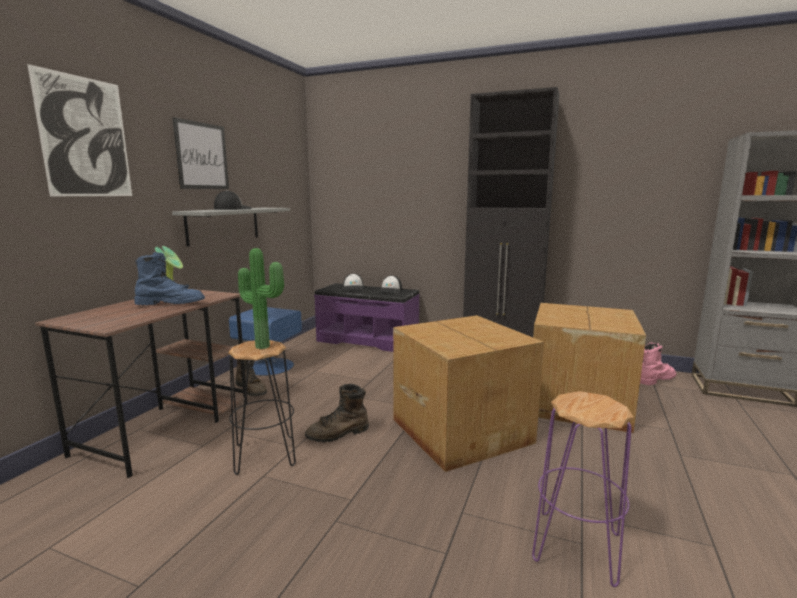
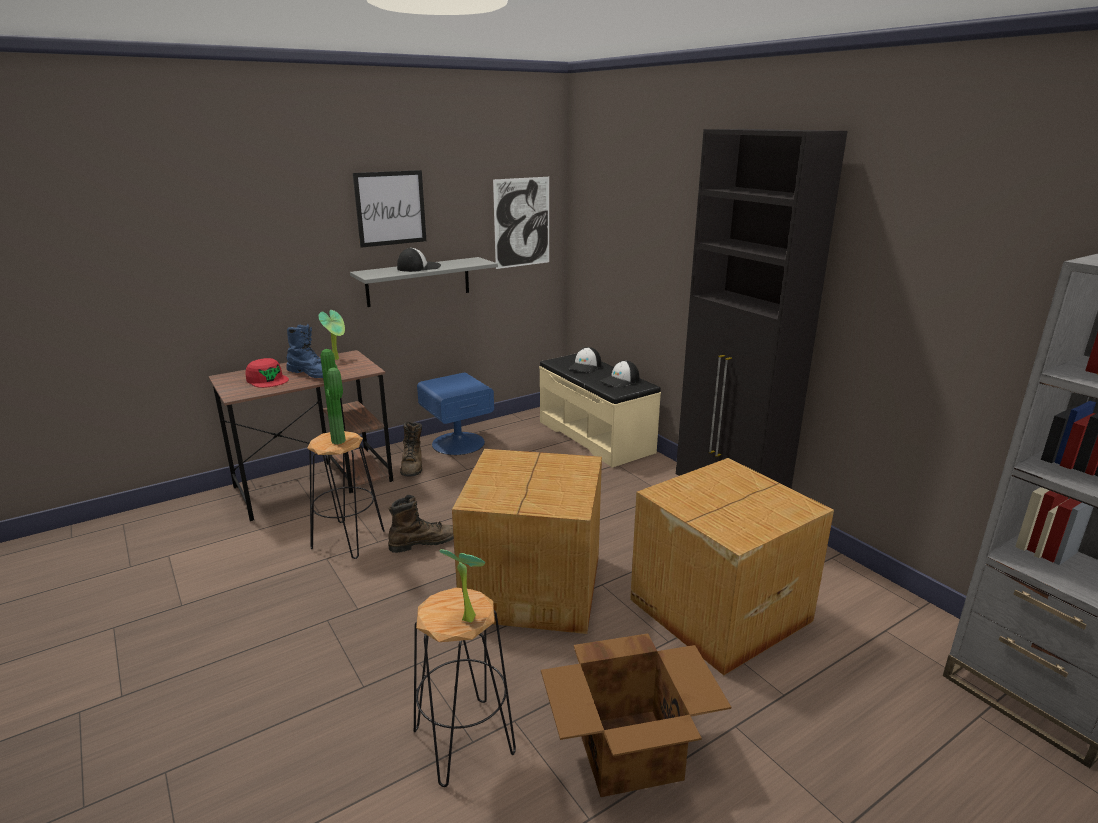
camera: 35 degrees right, 10 degrees up
(85, 137) = (255, 211): picture -> picture (522, 222)
(125, 313) = (267, 380): none -> red cap
(338, 434) = (423, 543): brown boot -> brown boot turned 150 degrees clockwise
(368, 340) = (596, 436): purple bench -> beige bench
(576, 546) = (465, 741): purple stool -> black stool
(606, 405) = (467, 616): none -> potted plant
(655, 379) = (903, 625): pink boot -> none
(664, 494) = (630, 751): none -> cardboard box

